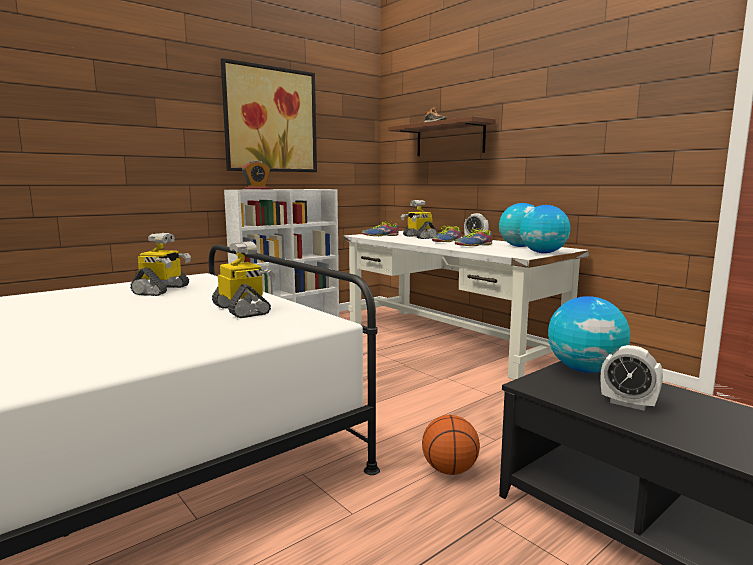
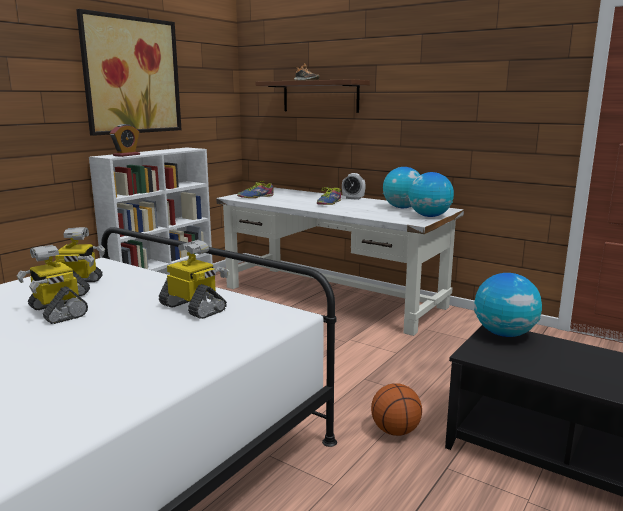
camera: 15 degrees left, 5 degrees up
(418, 237) = (296, 197): toy robot -> toy robot (56, 312)
(474, 245) = (360, 208): shoe -> none
(628, 403) = (552, 363): alarm clock -> none

